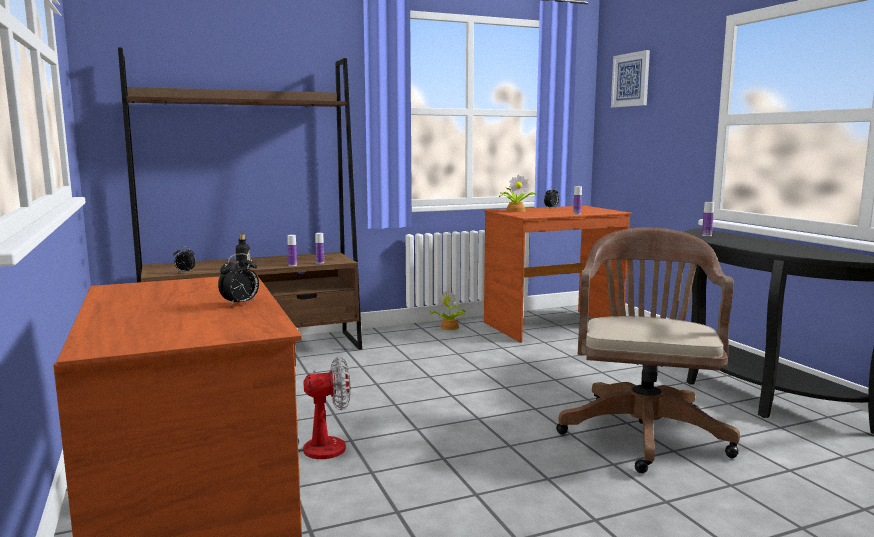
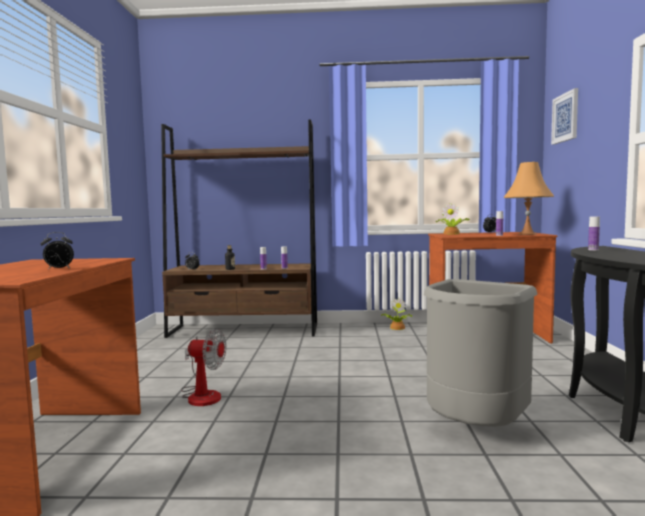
camera: 25 degrees right, 5 degrees down
(600, 211) = (527, 234): none -> orange table lamp
(643, 430) = (474, 430): brown office chair -> grey trash can

